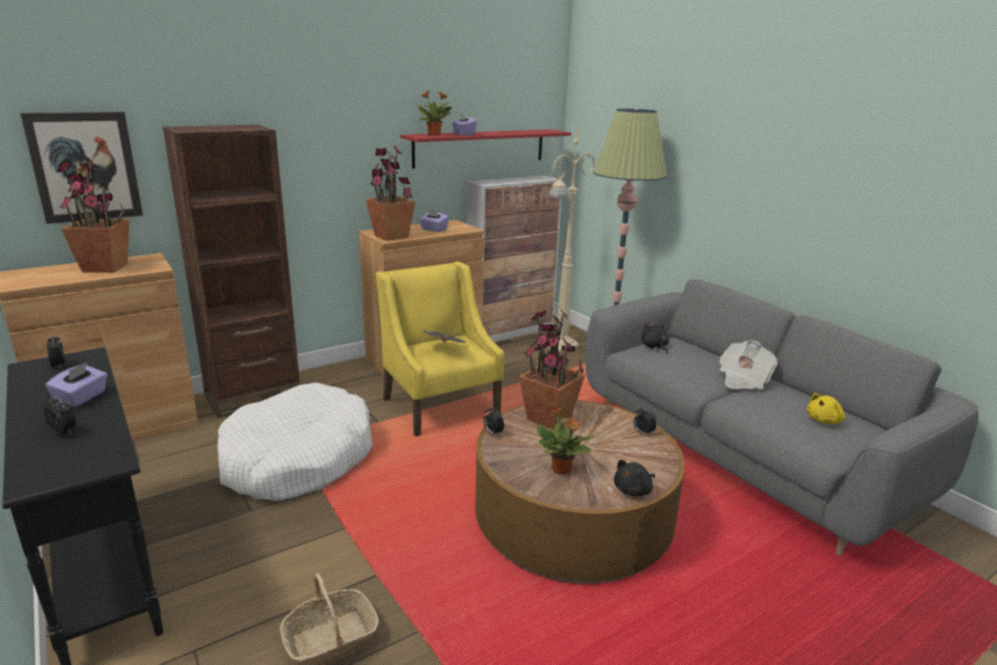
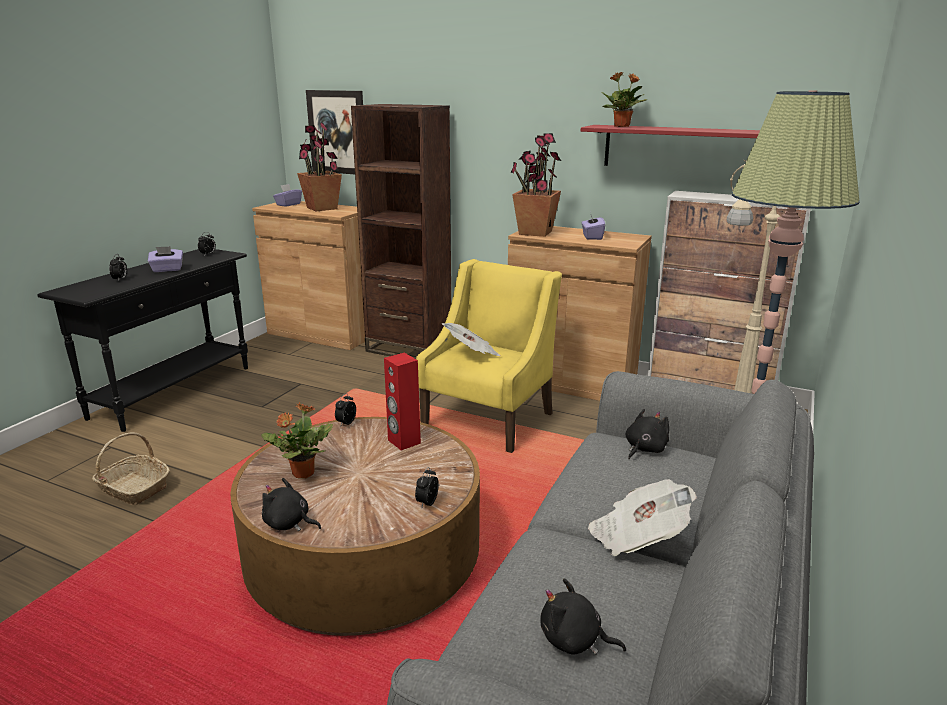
camera: 60 degrees right, 0 degrees up
(298, 459) = (339, 396): white dog bed -> none
(463, 134) = (658, 128): purple tissue box -> purple tissue box (288, 204)
(549, 418) = (403, 442): potted plant -> red speaker
(824, 421) = (574, 640): yellow plush toy -> black plush toy

